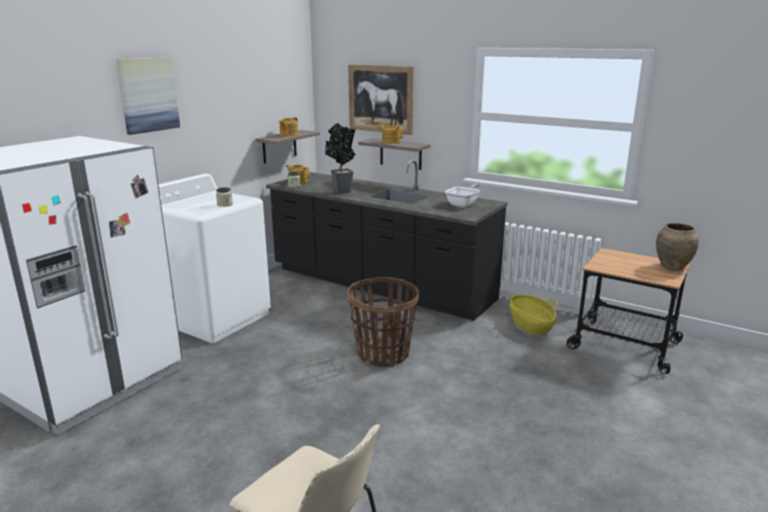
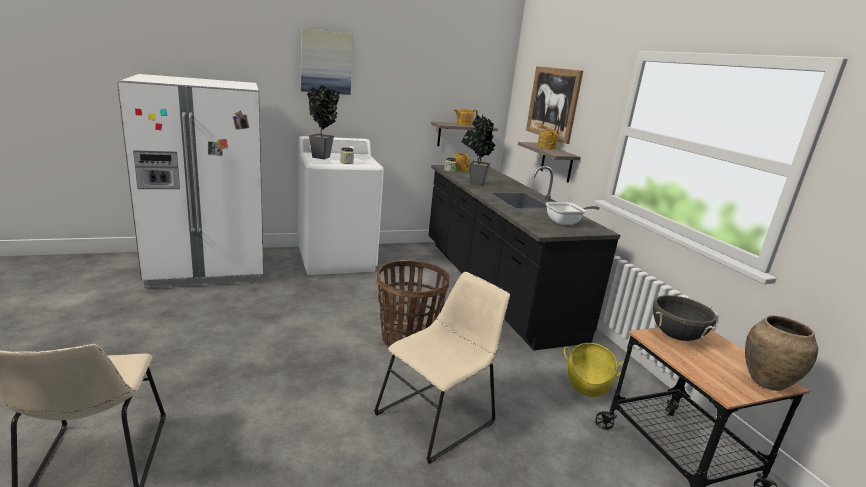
camera: 35 degrees right, 0 degrees up
(191, 207) = (322, 158): none -> potted plant
(484, 393) = (438, 416): none -> beige chair
(605, 261) = (676, 336): none -> black cooking pot

